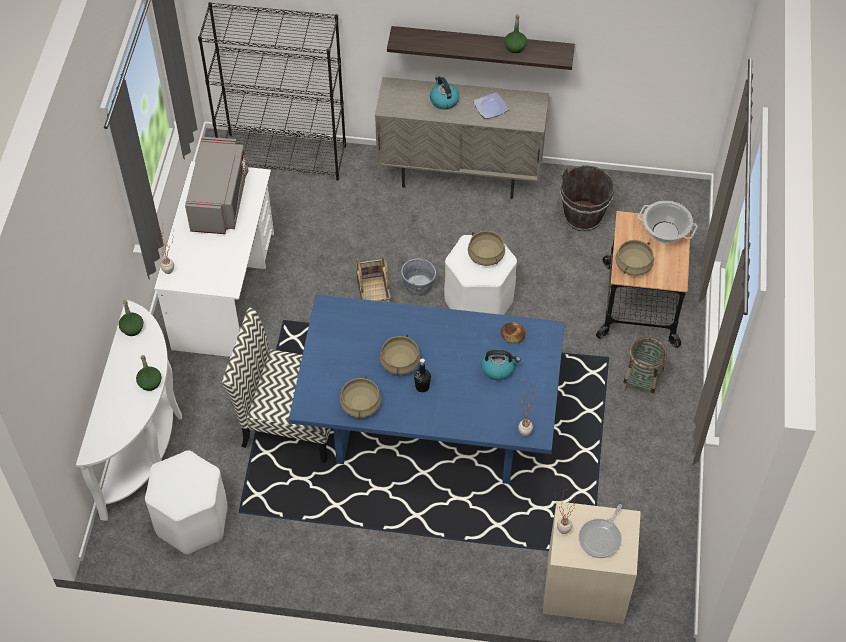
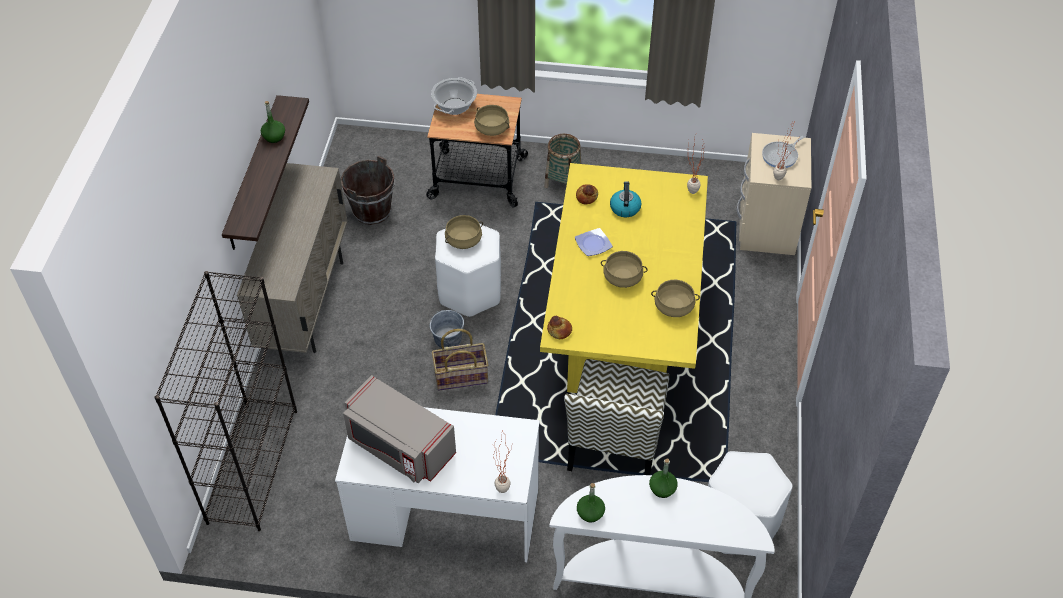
camera: 90 degrees left, 5 degrees down
(219, 200) = (400, 446): grey microwave -> grey microwave turned 150 degrees counterclockwise
(333, 309) = (559, 331): none -> bread
(422, 387) = (649, 261): black bottle -> none
(428, 433) = (622, 331): blue dining table -> yellow dining table
(444, 100) = (282, 243): kettle -> none
(491, 107) = (298, 206): plate -> plate (592, 244)
(601, 538) = (781, 156): frying pan -> frying pan turned 105 degrees clockwise

